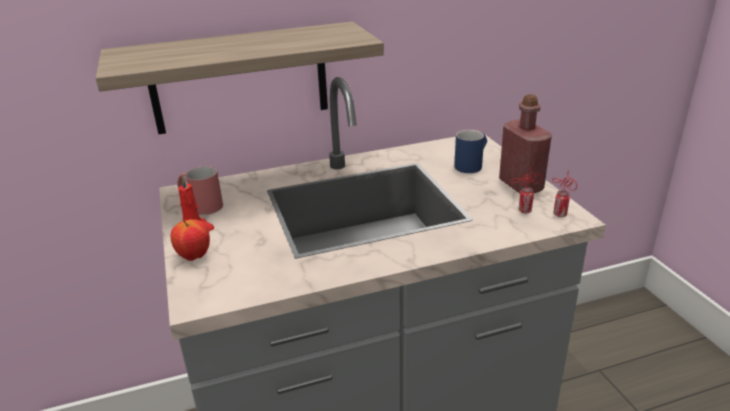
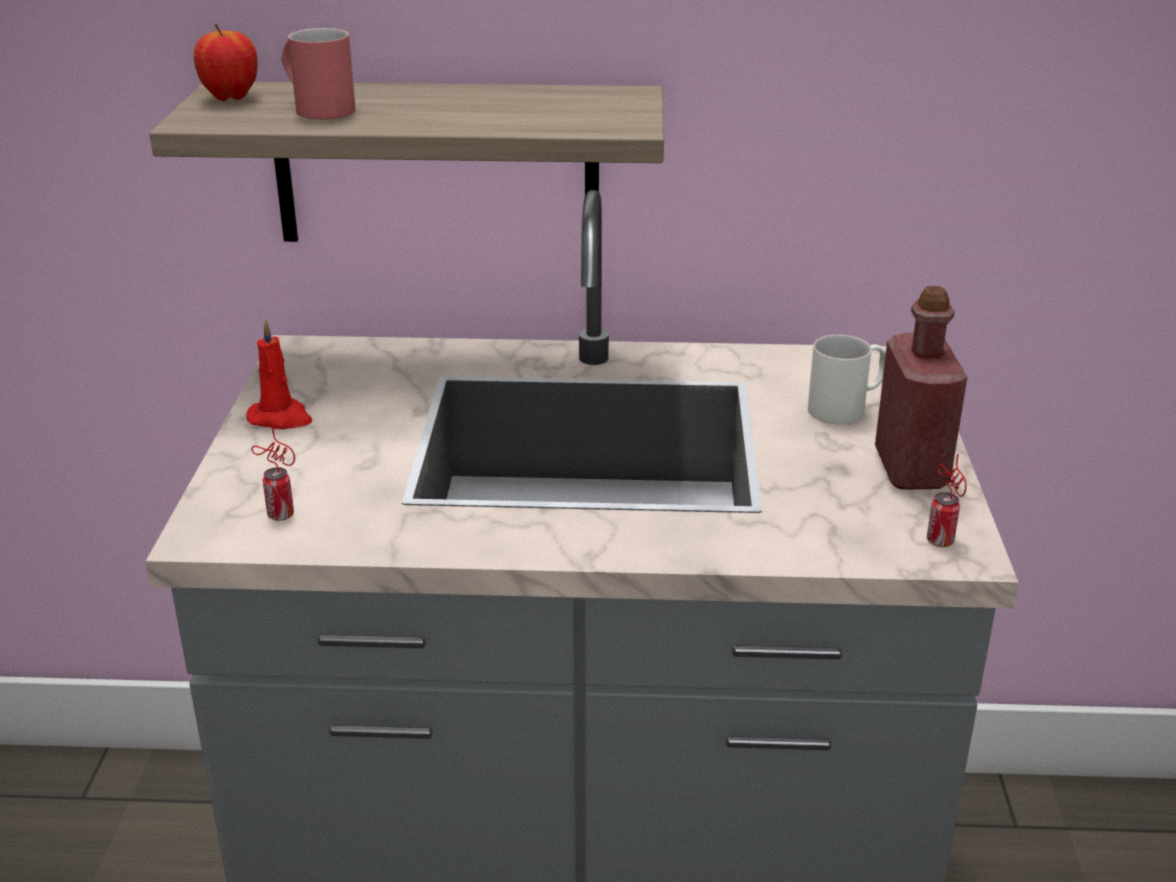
camera: 20 degrees right, 0 degrees up
(194, 256) = (250, 462): apple -> apple (231, 98)
(201, 205) = (316, 380): red mug -> red mug (316, 108)
(472, 164) = (848, 408): blue mug -> white mug
(523, 211) = (872, 517): can -> can (278, 514)

